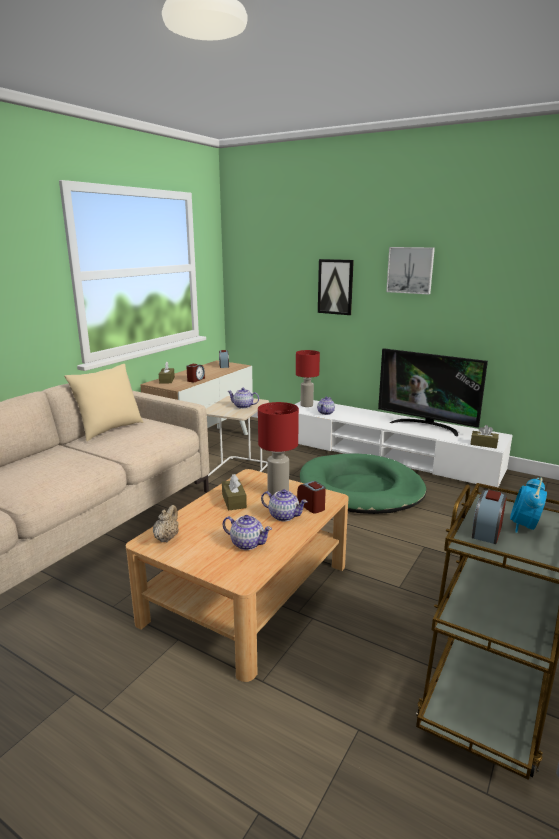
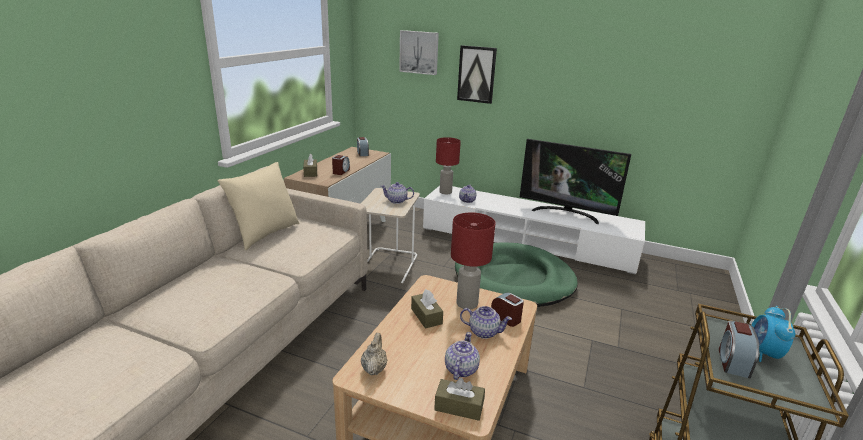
camera: 10 degrees left, 5 degrees up
(247, 543) = (460, 369): teapot -> teapot turned 90 degrees counterclockwise
(410, 270) = (555, 61): picture -> picture (419, 52)
(483, 444) = (624, 232): brown tissue box -> brown tissue box (459, 406)

